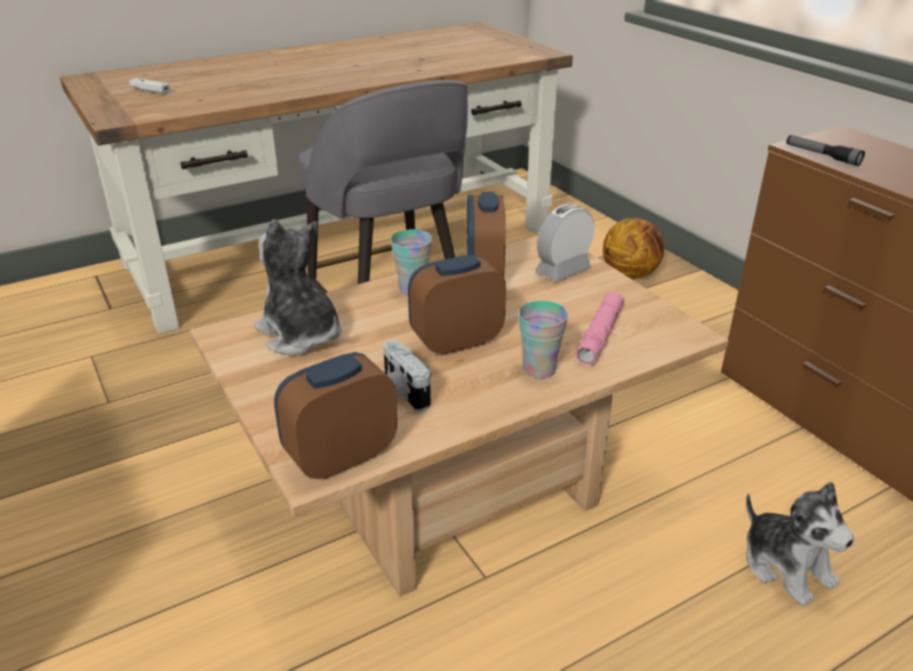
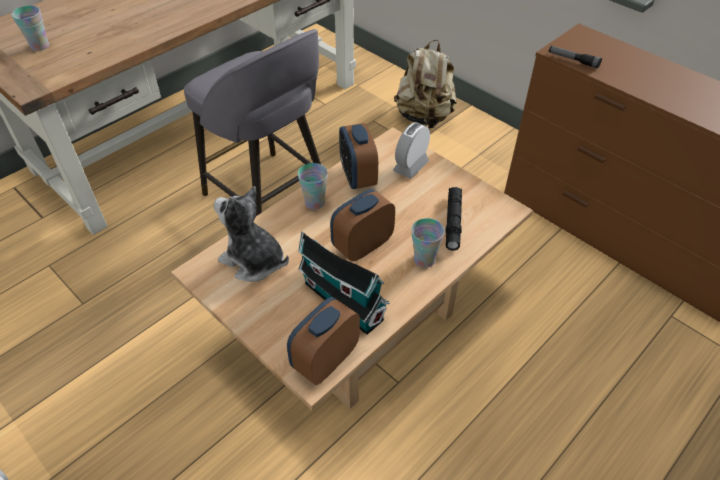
camera: 15 degrees left, 15 degrees up
(150, 91) = (40, 46): white game controller -> cup
(397, 393) = (341, 299): camera -> toy house
(600, 335) = (453, 221): pink flashlight -> black flashlight
(631, 274) = (424, 117): basketball -> beige backpack
(786, 566) = (571, 332): plush toy -> none

